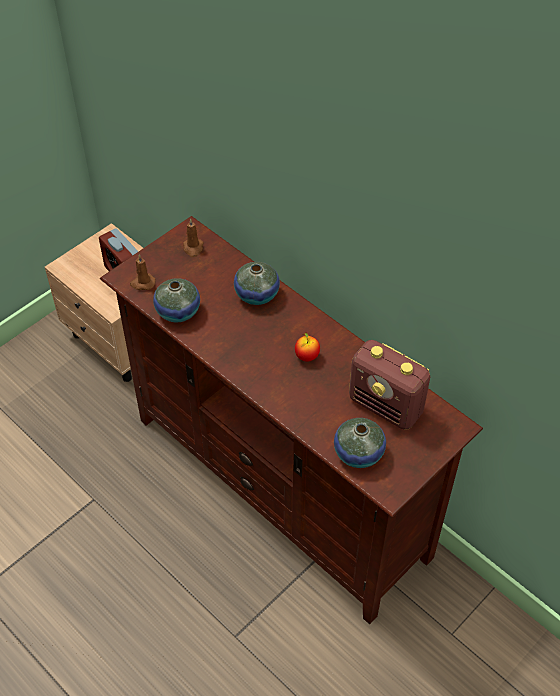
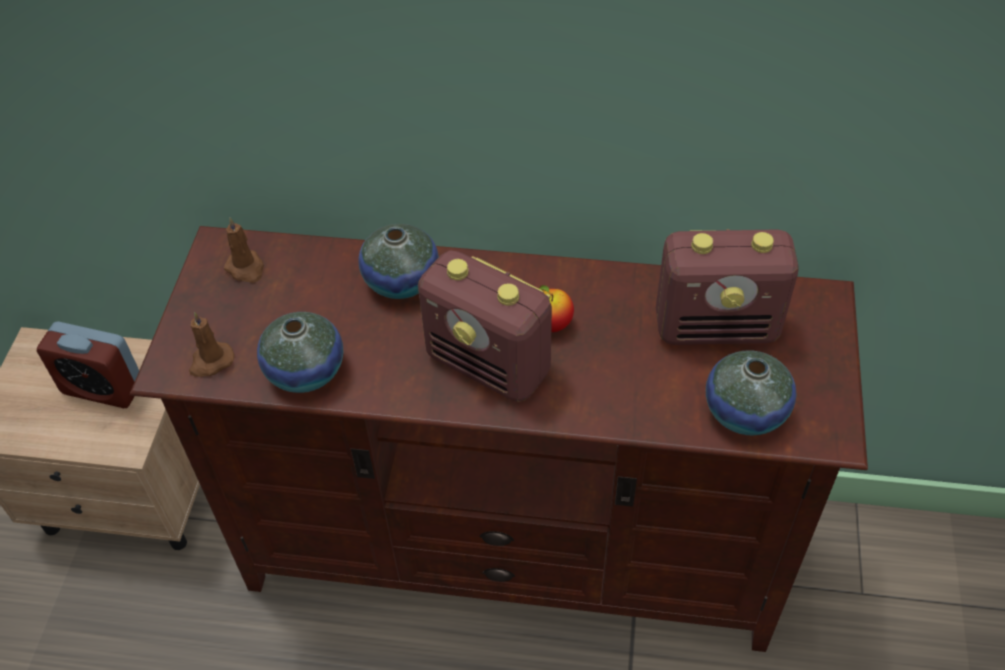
camera: 35 degrees left, 0 degrees up
(260, 358) = (489, 365): none -> radio

